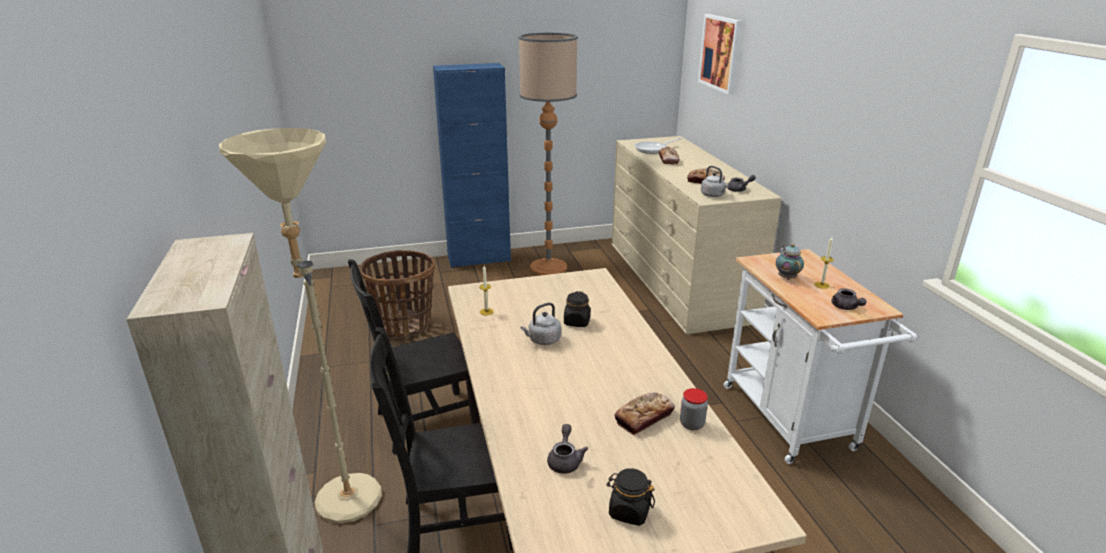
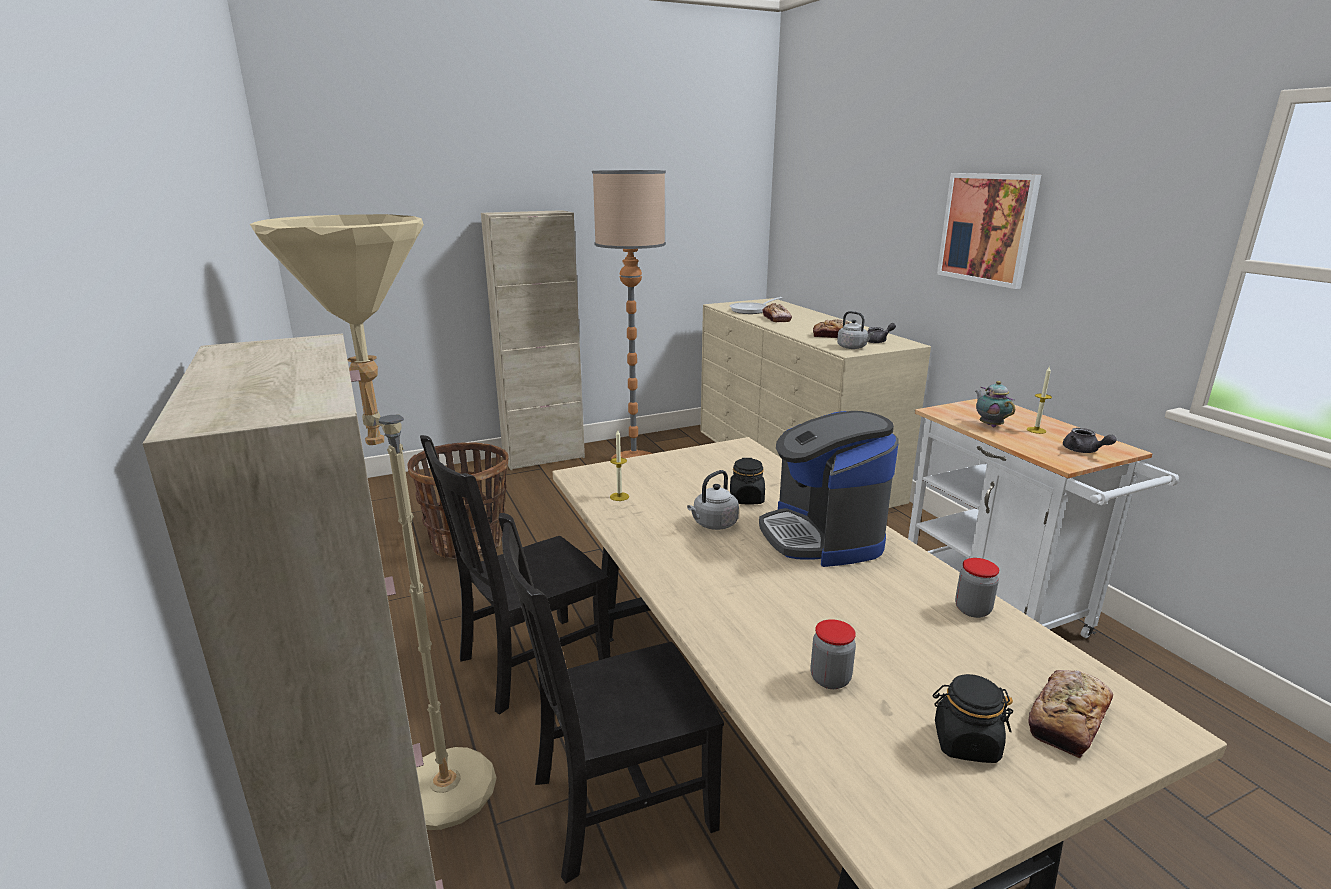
camera: 10 degrees left, 5 degrees down
(479, 259) = (544, 458): blue cabinet -> beige cabinet
(565, 460) = (830, 679): grey teapot -> jar
(616, 357) = (822, 536): none -> coffee machine
(644, 417) = (904, 608): bread -> bread (1067, 718)
(720, 53) = (827, 192): picture -> picture (987, 228)

